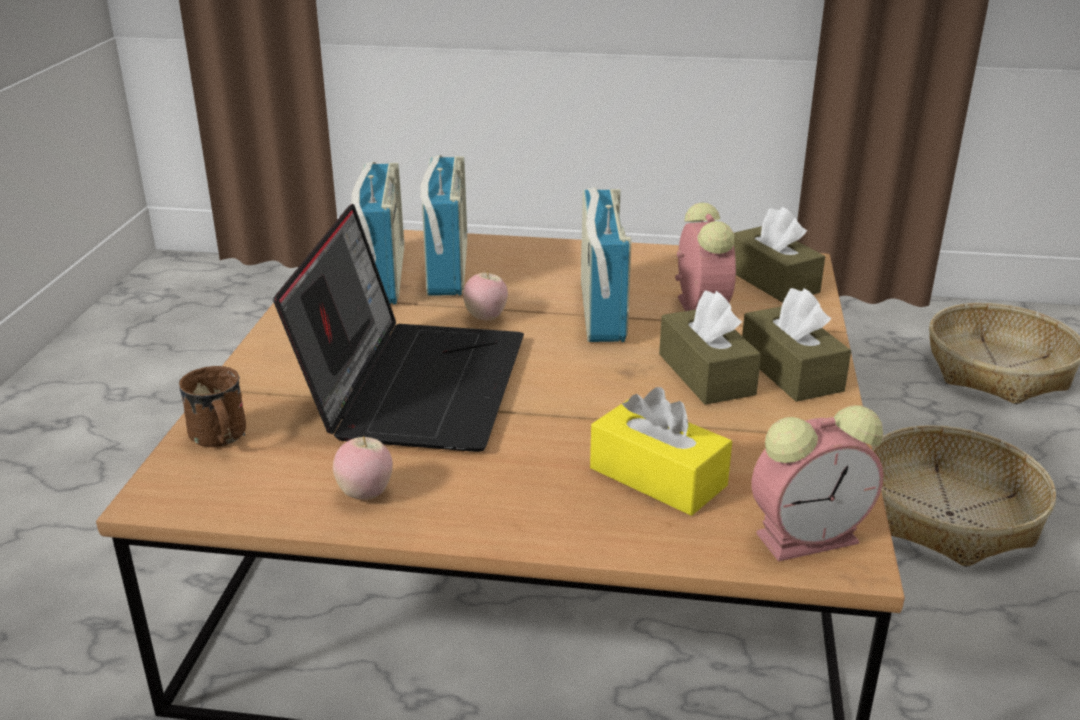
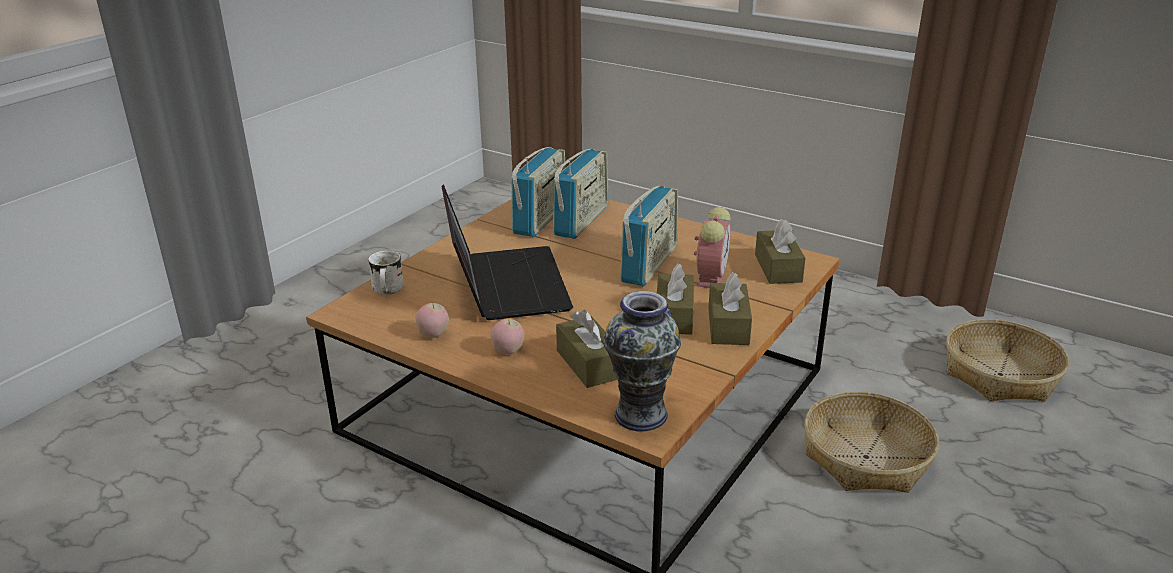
camera: 25 degrees right, 0 degrees up
(219, 439) = (387, 291): brown mug -> white mug
(414, 384) = (505, 284): laptop -> laptop turned 45 degrees counterclockwise
(486, 318) = (577, 255): apple -> apple (508, 351)
(657, 477) = (589, 364): yellow tissue box -> brown tissue box
(810, 536) = (641, 415): alarm clock -> vase

